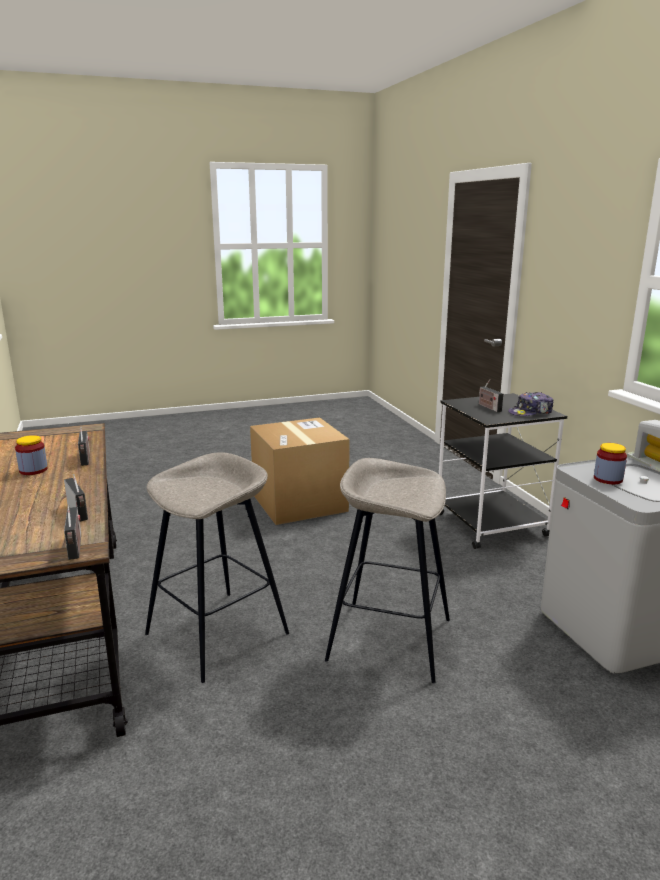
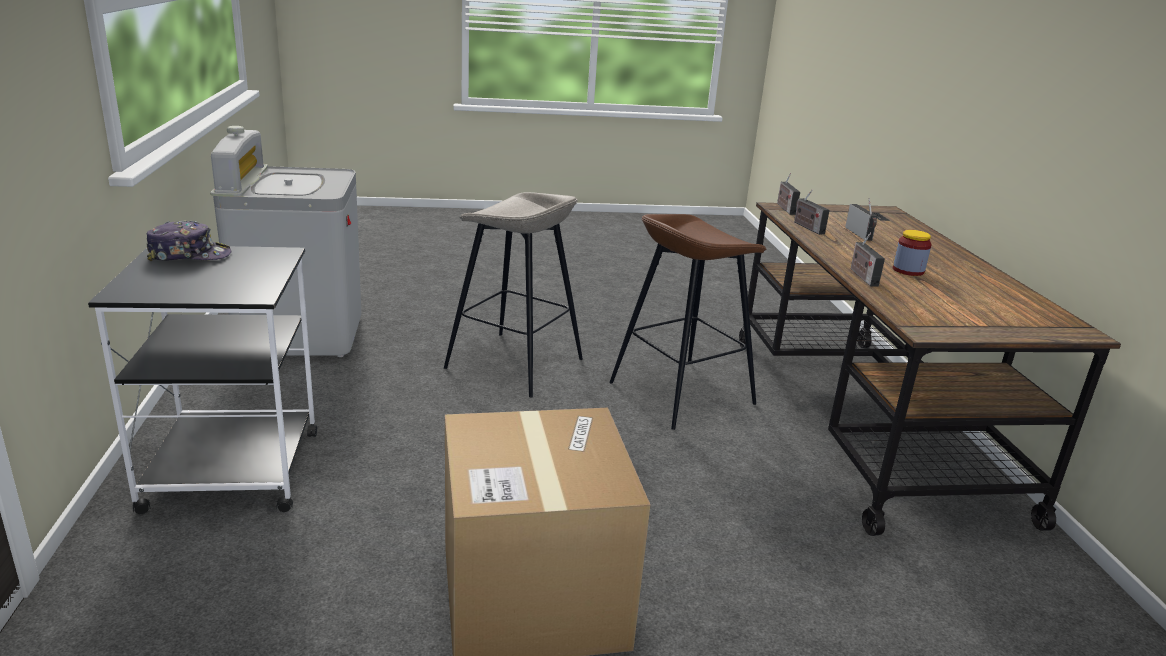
camera: 170 degrees left, 5 degrees up
(218, 633) = (680, 393): grey stool -> brown stool
(488, 407) = (229, 274): radio -> radio (860, 234)
(608, 479) = (317, 186): jar -> none

